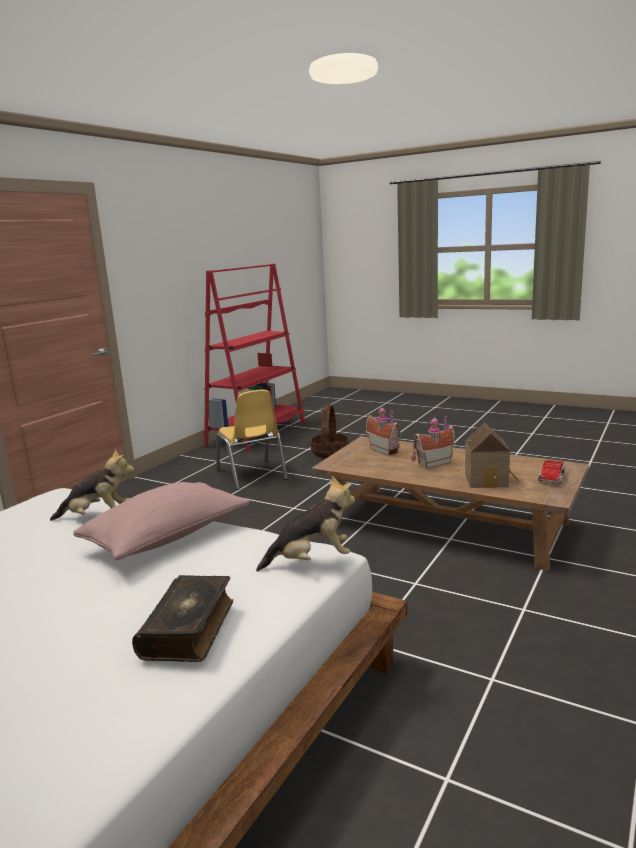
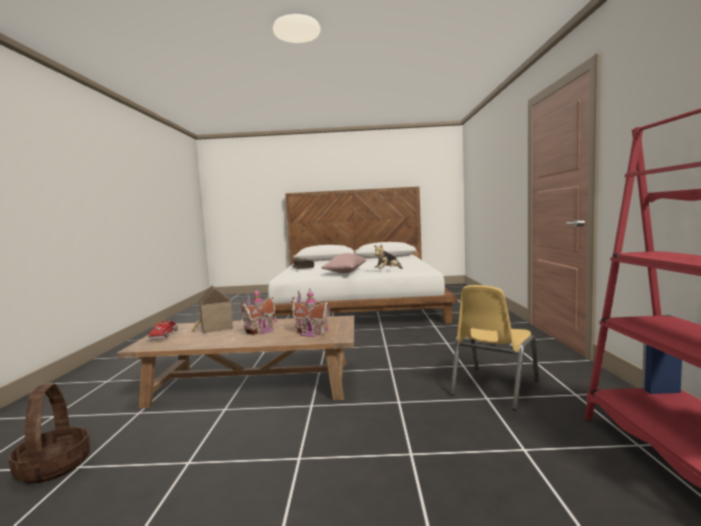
camera: 150 degrees right, 10 degrees down
(251, 474) = (494, 387): yellow chair -> yellow chair turned 90 degrees counterclockwise
(312, 560) = (284, 274): plush toy -> none
(330, 453) = (475, 449): basket -> basket (53, 466)

